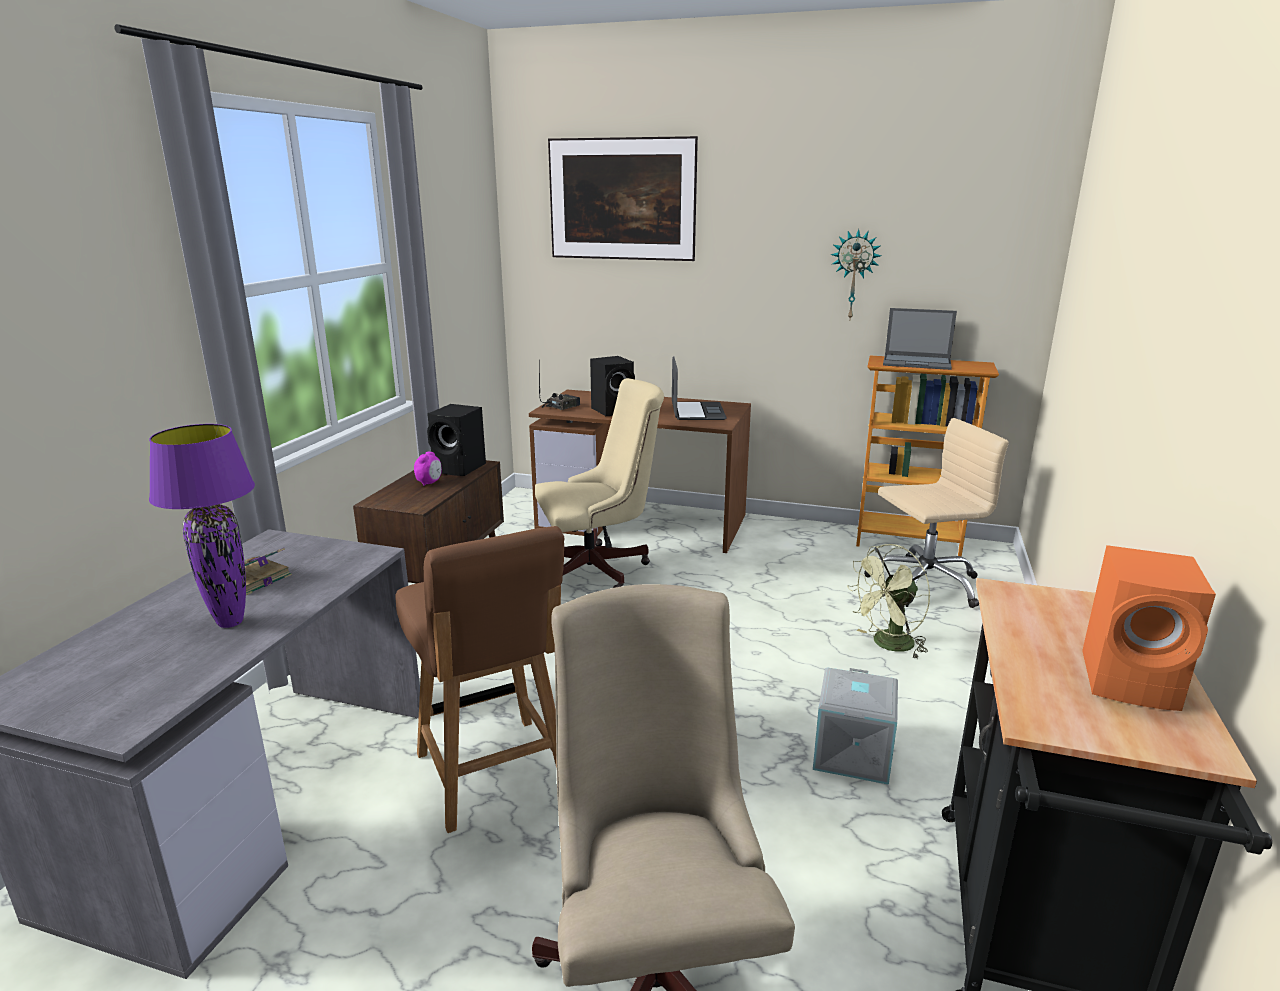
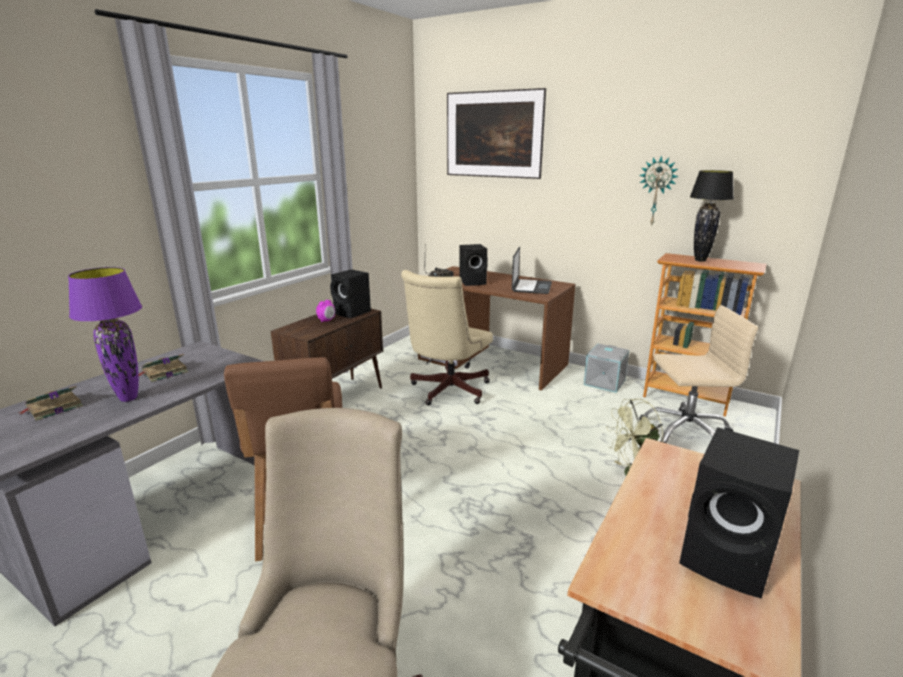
camera: 15 degrees right, 0 degrees up
(116, 652) = (53, 408): none -> book
(599, 569) = (446, 391): beige office chair -> beige office chair turned 120 degrees clockwise
(854, 754) = (567, 560): grey storage box -> grey storage box (605, 382)
(917, 362) = (700, 260): laptop -> black table lamp
(1133, 682) = (730, 558): orange speaker -> black speaker

